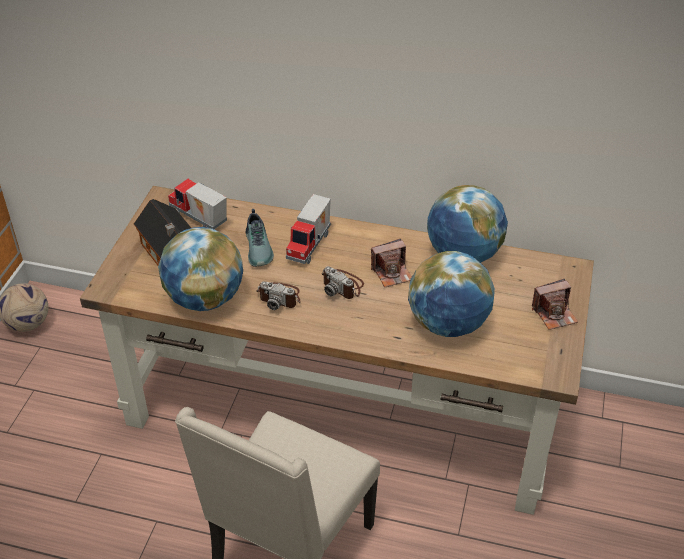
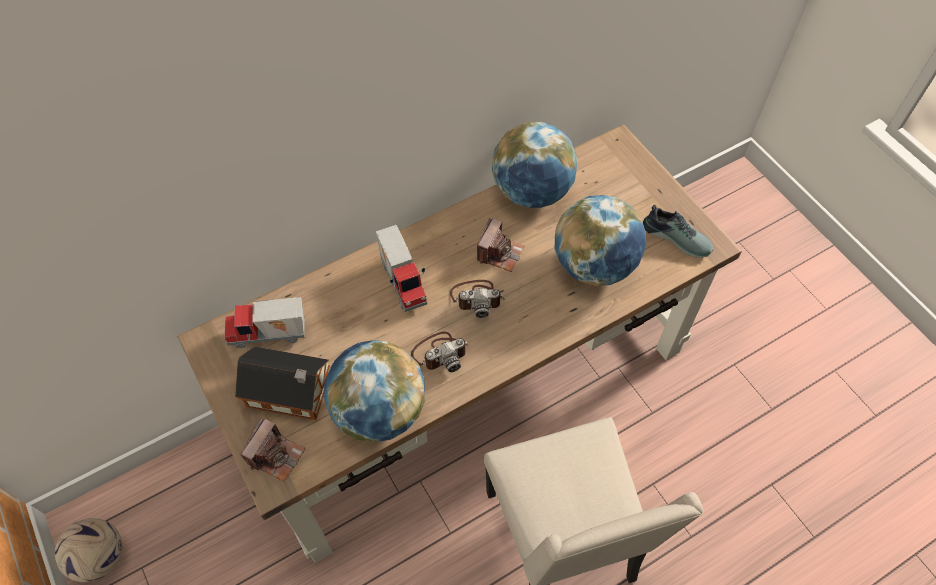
camera: 45 degrees left, 15 degrees up
(259, 248) = (363, 319): shoe -> shoe (677, 237)
(554, 314) = (652, 193): camera -> camera (276, 456)

